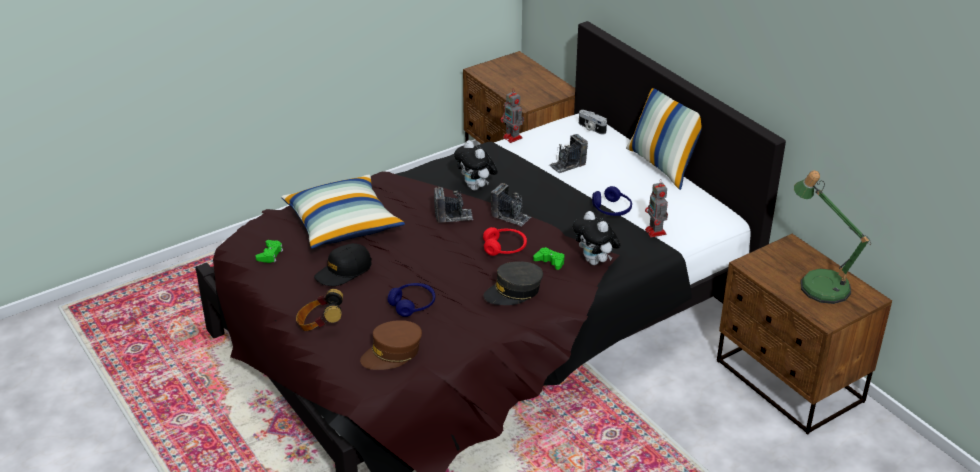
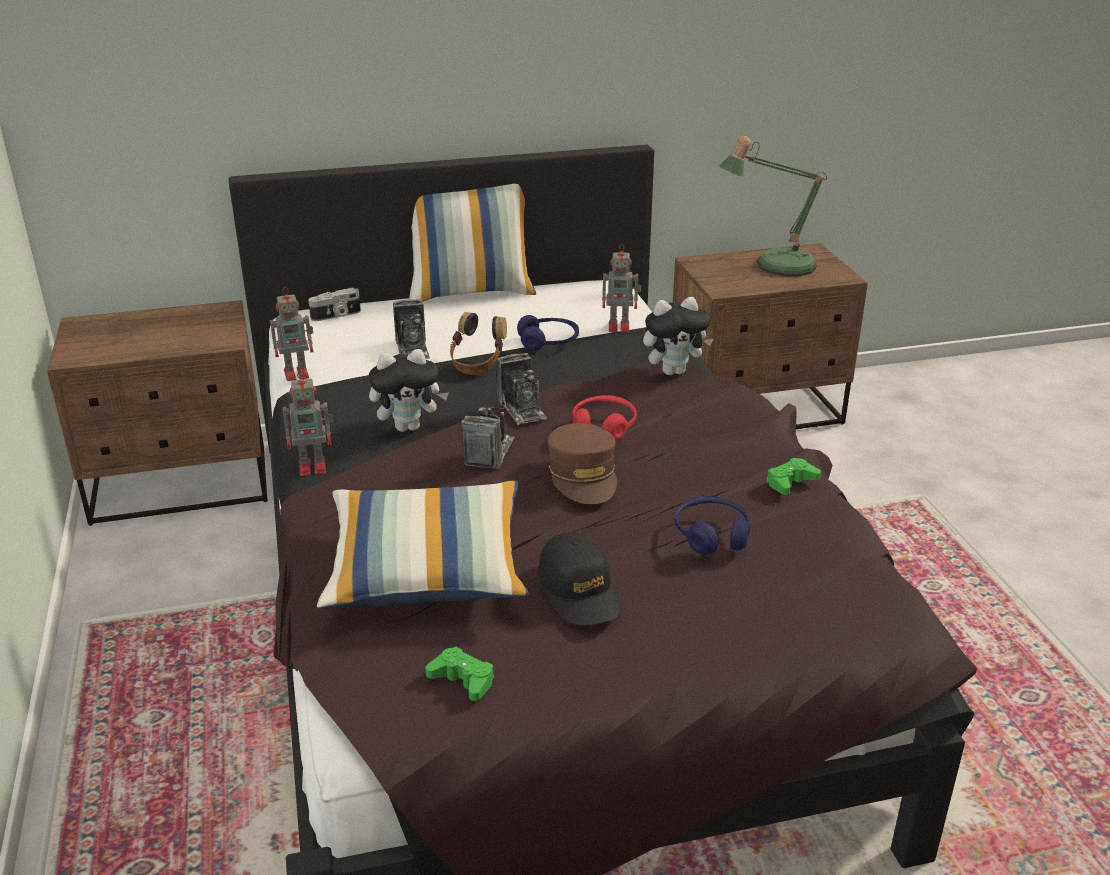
camera: 70 degrees left, 5 degrees down
(320, 325) = (724, 650): headphones -> headphones (477, 364)
(392, 353) = (834, 580): brown cap -> brown cap (583, 476)
(421, 171) = (314, 466): none -> toy robot
(511, 216) = (522, 408): camera -> camera turned 105 degrees clockwise
(514, 292) = (718, 440): grey cap -> none
(550, 261) = (658, 400): green game controller -> green game controller (790, 482)

